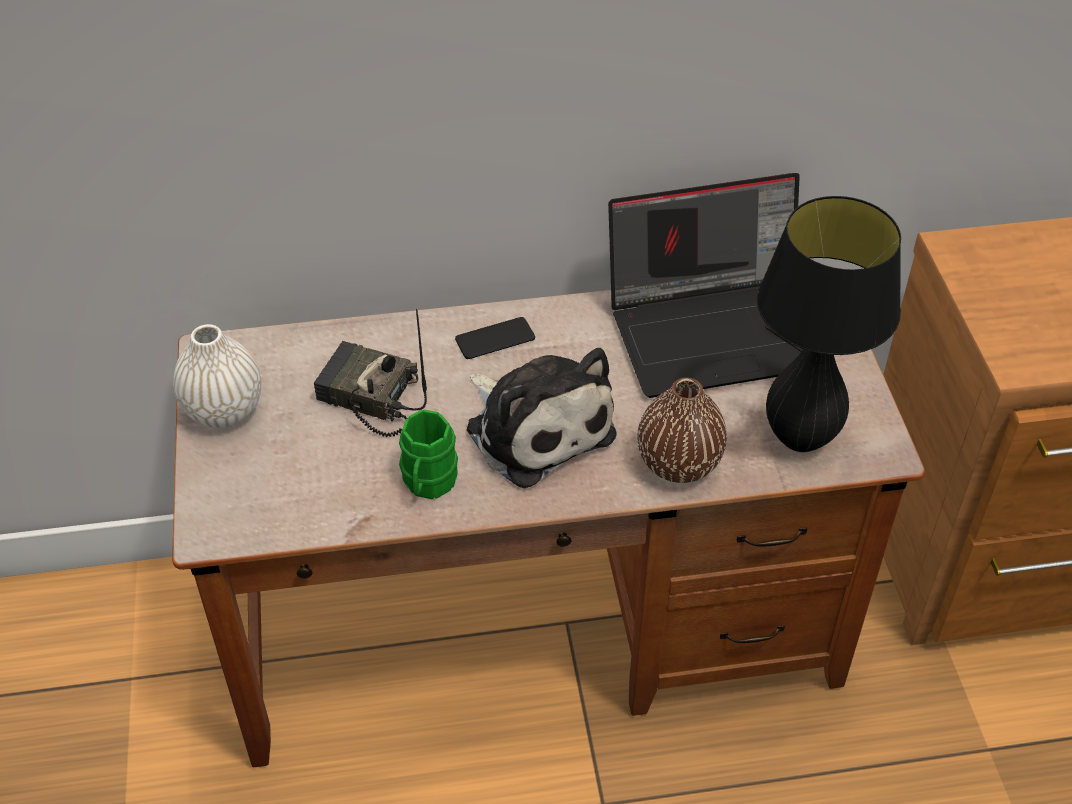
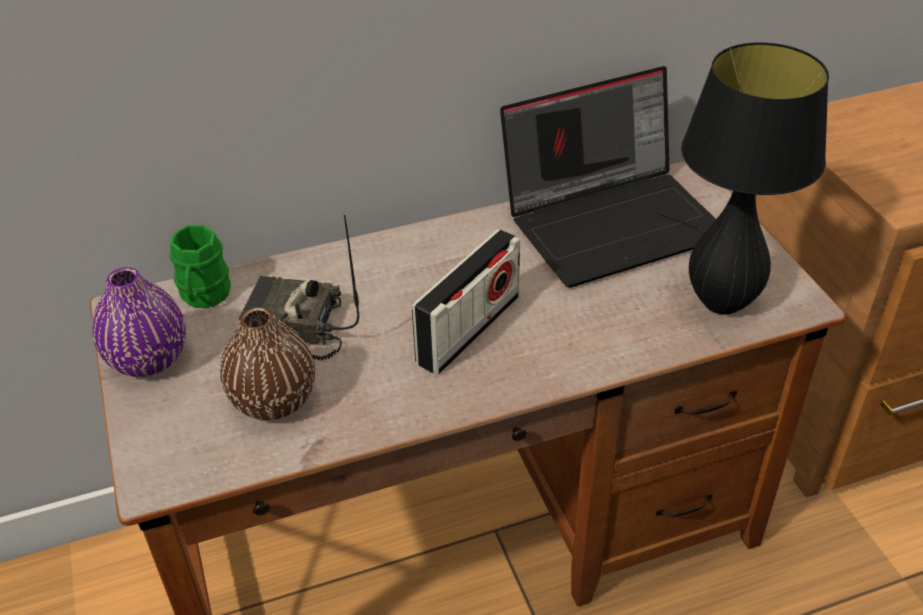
camera: 10 degrees left, 5 degrees down
(224, 409) = (148, 359): white vase -> purple vase
(427, 483) = (374, 398): green mug -> green mug (204, 296)
(495, 339) = (407, 258): phone -> none
(536, 427) = (468, 330): plush toy -> radio
(679, 463) = (616, 341): brown vase -> brown vase (274, 400)

